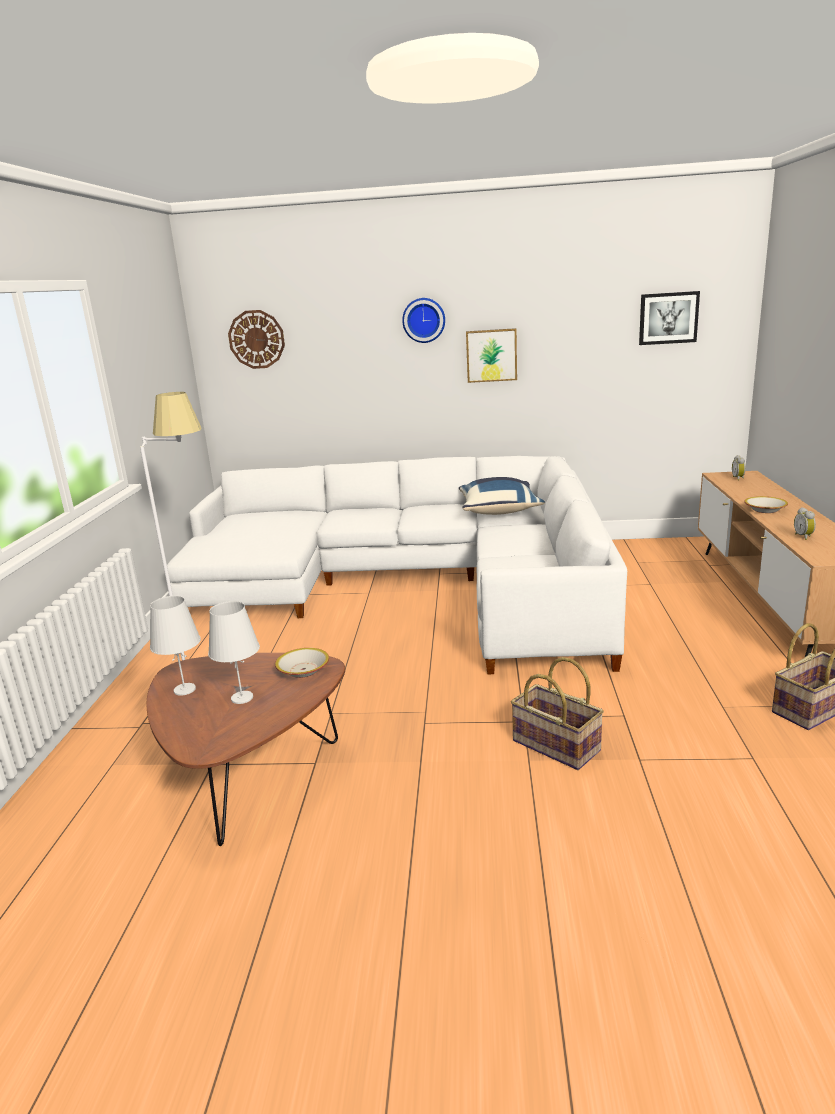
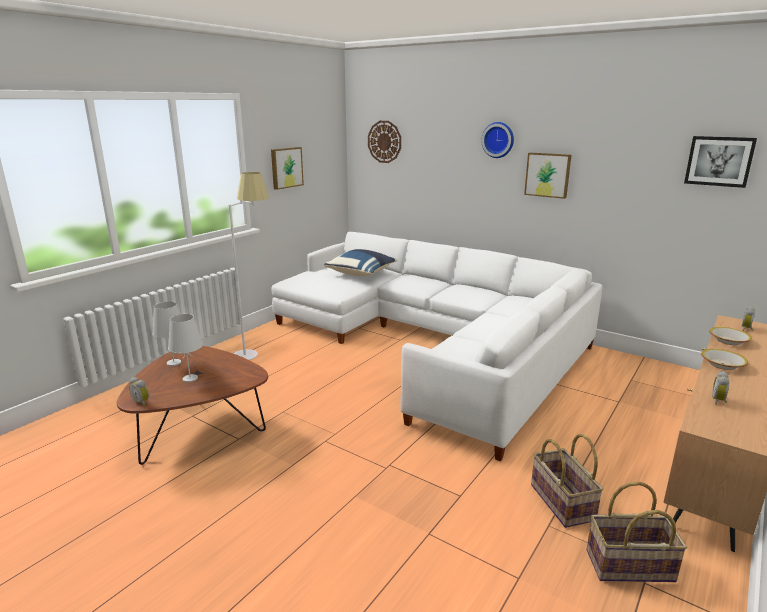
camera: 30 degrees right, 0 degrees up
(145, 389) = (286, 167): none -> picture
(220, 746) = (142, 402): none -> alarm clock
(303, 670) = (241, 374): bowl -> bowl (728, 341)
(499, 511) = (513, 303): blue pillow -> blue pillow (362, 273)
(555, 746) = (383, 495): basket -> basket (560, 502)

